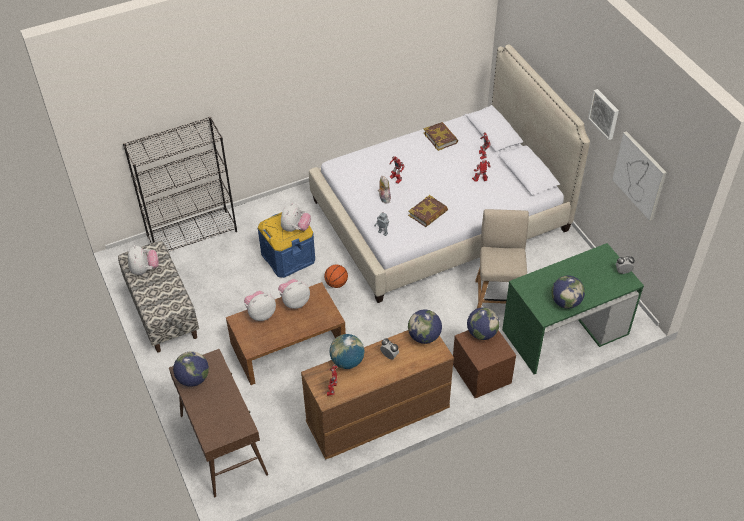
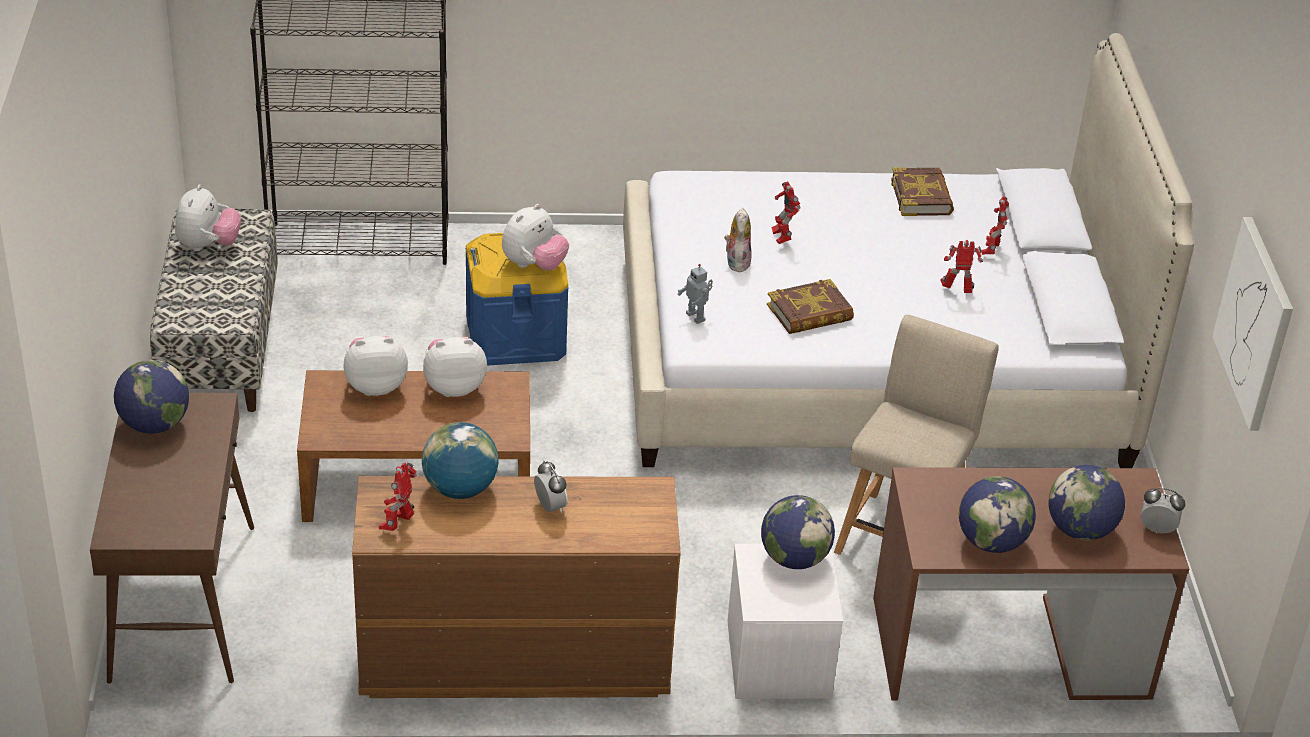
camera: 20 degrees right, 10 degrees down
(336, 283) = (581, 408): basketball -> none
(424, 336) = (643, 498): globe -> globe (1080, 530)
(481, 374) = (778, 661): brown nightstand -> white nightstand
(565, 332) = (1009, 648): green desk -> brown desk
(605, 113) = (1228, 180): picture -> none

